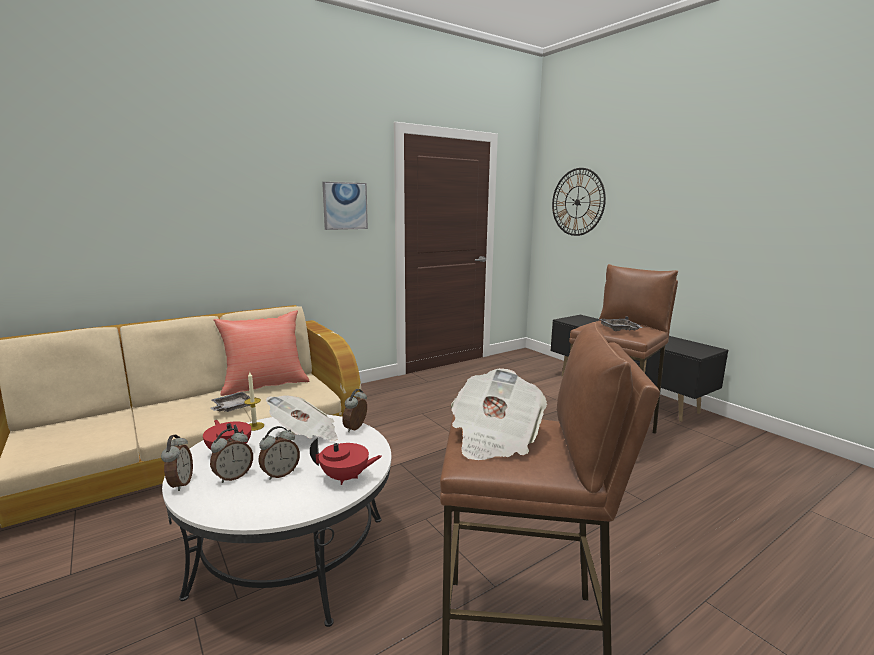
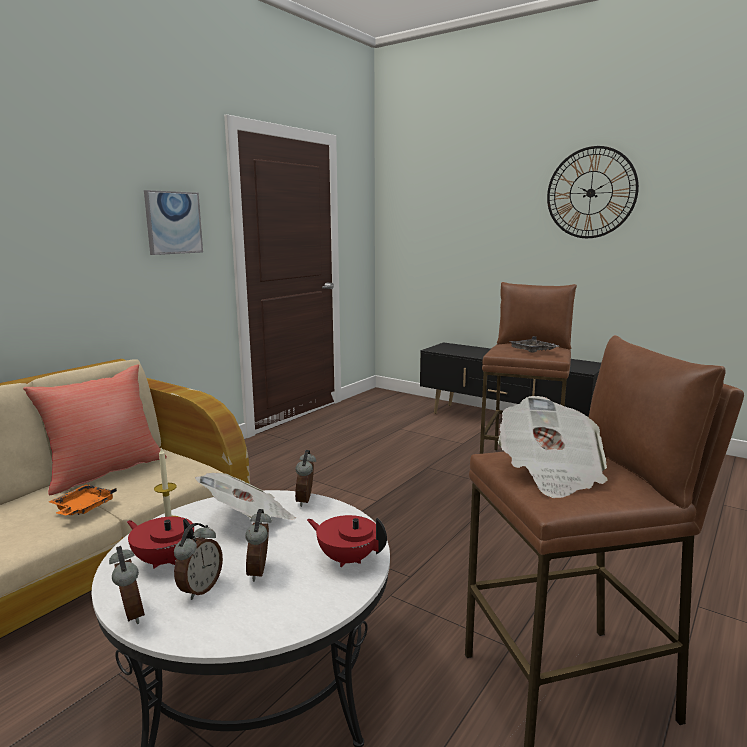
camera: 20 degrees left, 0 degrees up
(232, 408) = (82, 508): grey tray -> orange tray
(280, 474) = (260, 572): alarm clock -> alarm clock turned 150 degrees clockwise
(345, 478) = (347, 558): red teapot -> red teapot turned 135 degrees counterclockwise
(577, 202) = (430, 216): wall clock -> wall clock (591, 193)

